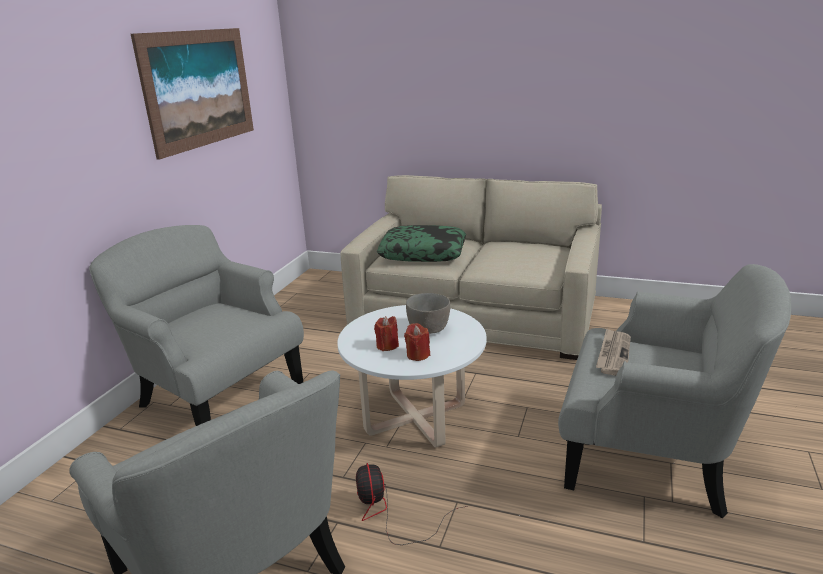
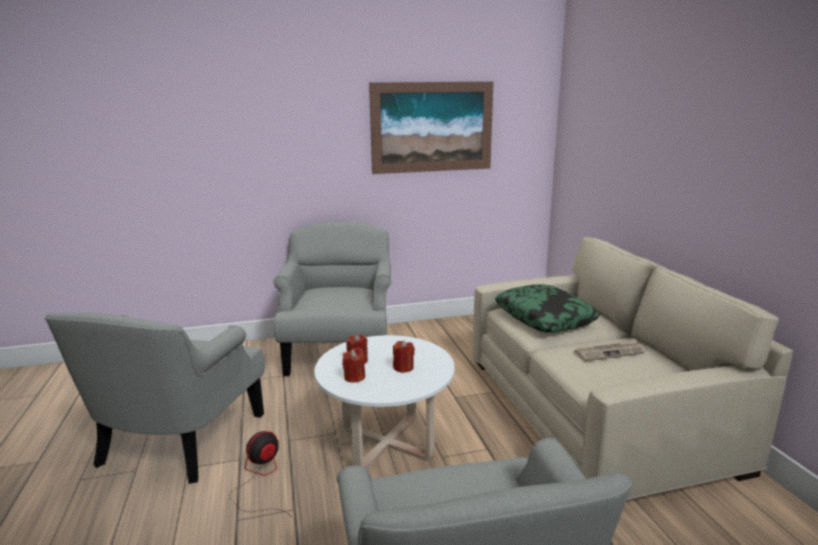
camera: 55 degrees right, 5 degrees down
(429, 329) = (403, 368): grey bowl -> red candle
(613, 354) = (460, 482): newspaper -> newspaper (609, 352)

